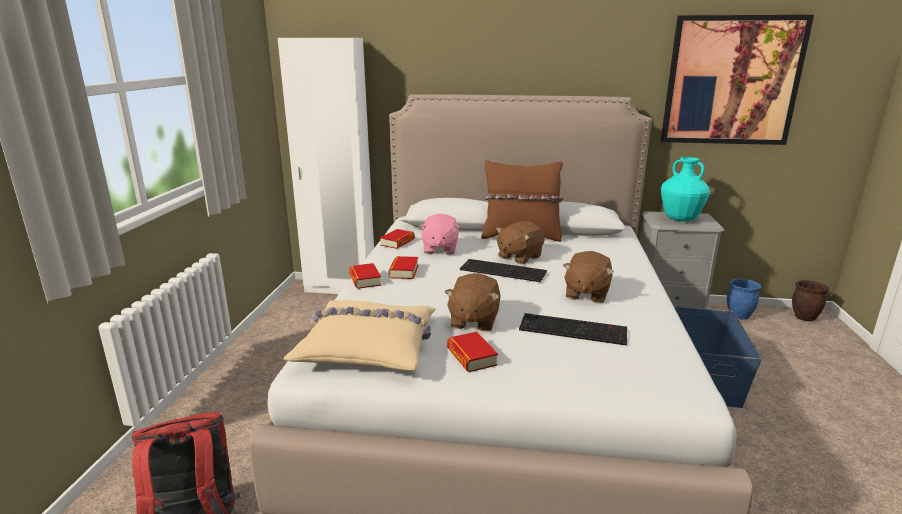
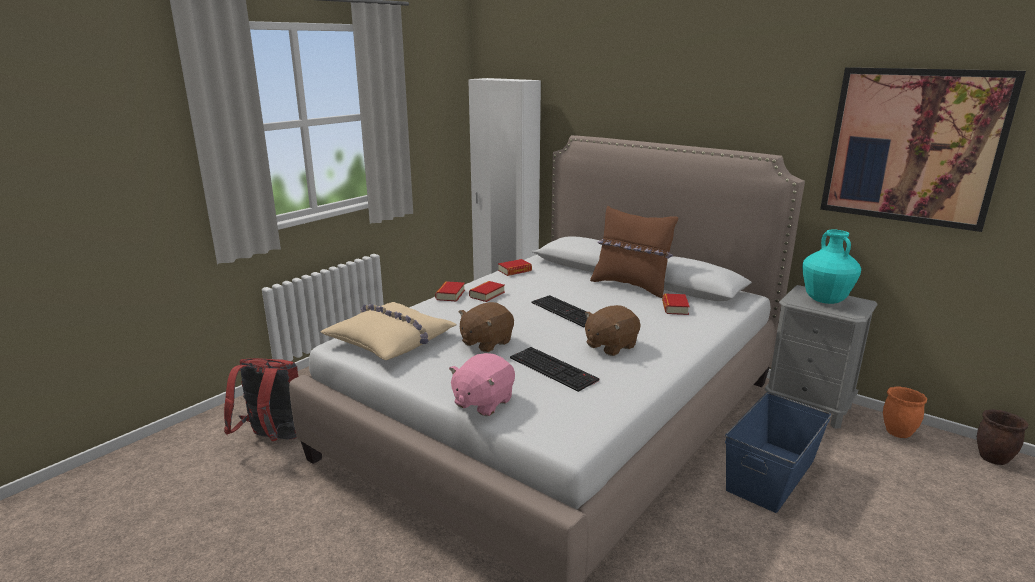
camera: 30 degrees right, 0 degrees up
(439, 249) = (541, 283): pink plush toy -> pink plush toy (482, 402)
(471, 357) = (447, 366): book -> book (675, 307)
(519, 257) = (600, 303): brown plush toy -> none
(739, 316) = (898, 432): blue planter -> orange planter

